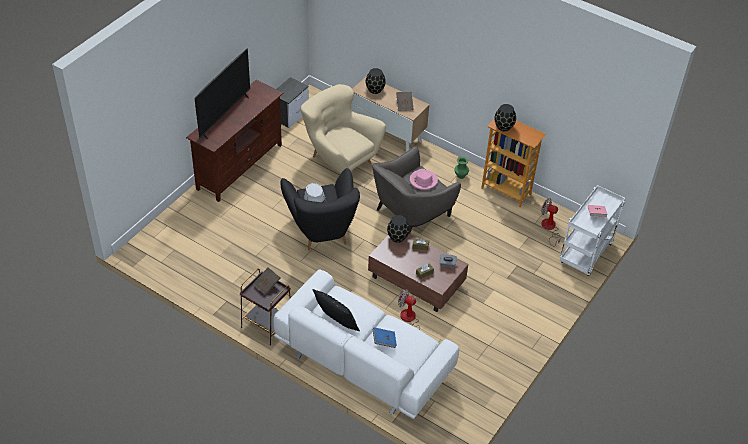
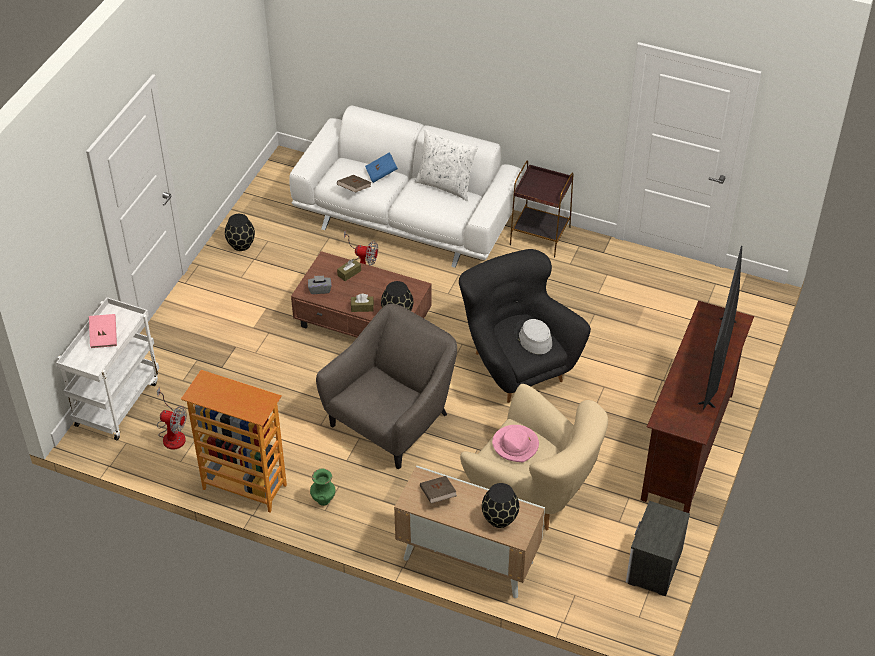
camera: 170 degrees right, 0 degrees up
(267, 285) = (544, 194): brown book -> brown book (354, 189)
(336, 324) = (445, 185): black pillow -> white pillow
(423, 181) = (378, 399): pink hat -> pink hat (516, 445)
(504, 127) = (253, 398): black vase -> black vase (241, 244)

